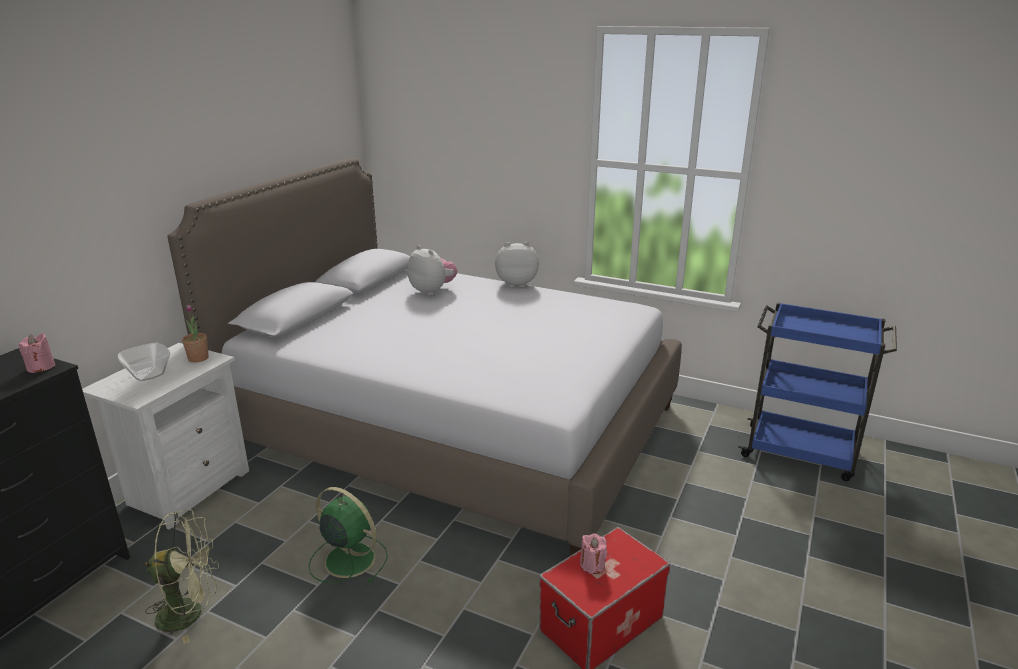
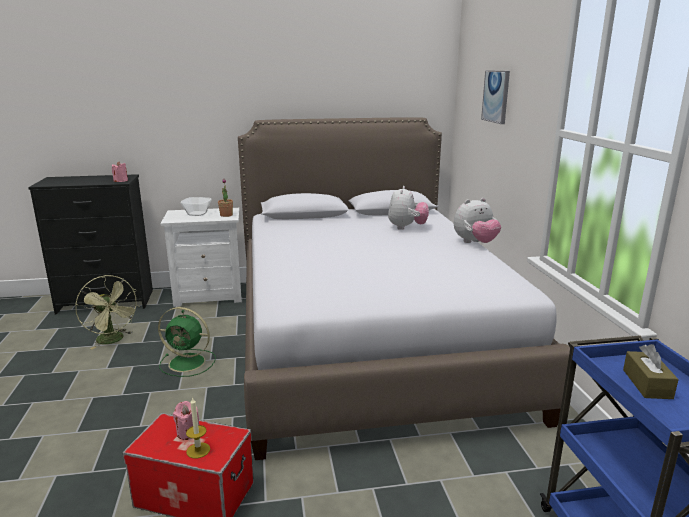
camera: 55 degrees right, 5 degrees down
(348, 559) = (188, 363): green fan -> green fan turned 105 degrees clockwise
(468, 127) = (496, 96): none -> picture
(516, 284) = (475, 243): plush toy -> plush toy turned 105 degrees clockwise
(627, 566) = (198, 450): none -> candle
(816, 330) = (647, 384): none -> brown tissue box

